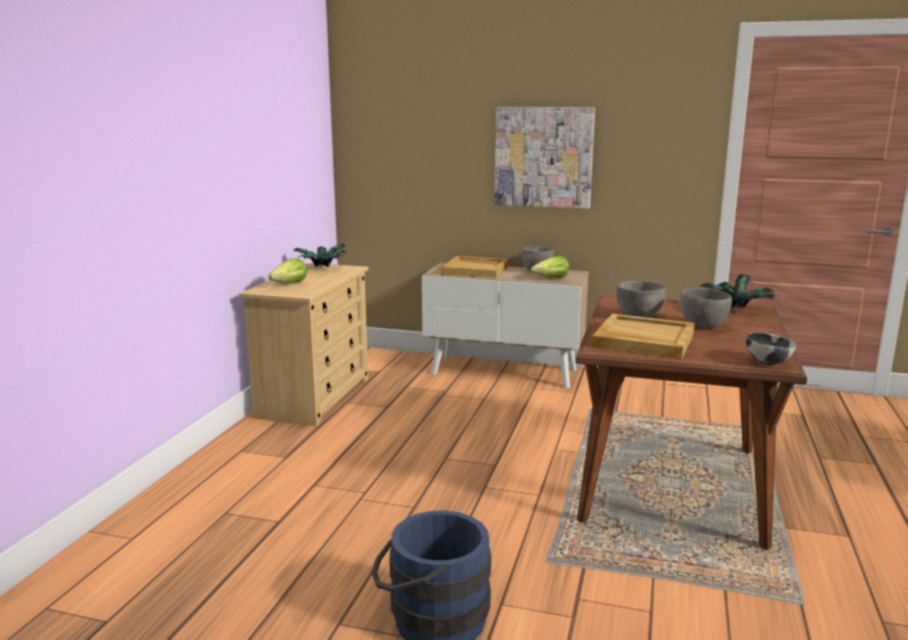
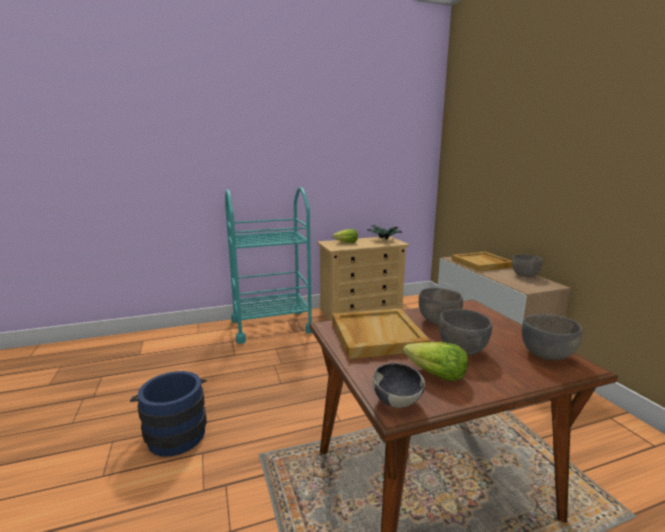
camera: 55 degrees right, 0 degrees up
(235, 467) = (271, 326): none -> turquoise cart
(543, 157) = (551, 182): picture -> none
(551, 278) = (518, 283): lettuce -> lettuce (435, 375)
(735, 310) = (547, 355): potted plant -> grey bowl

